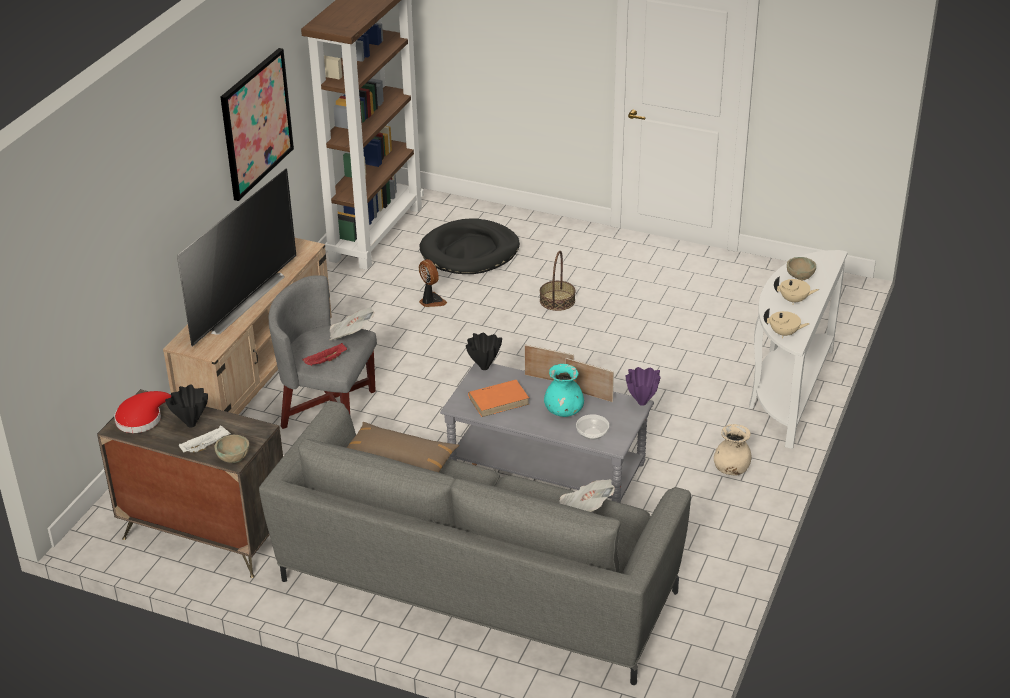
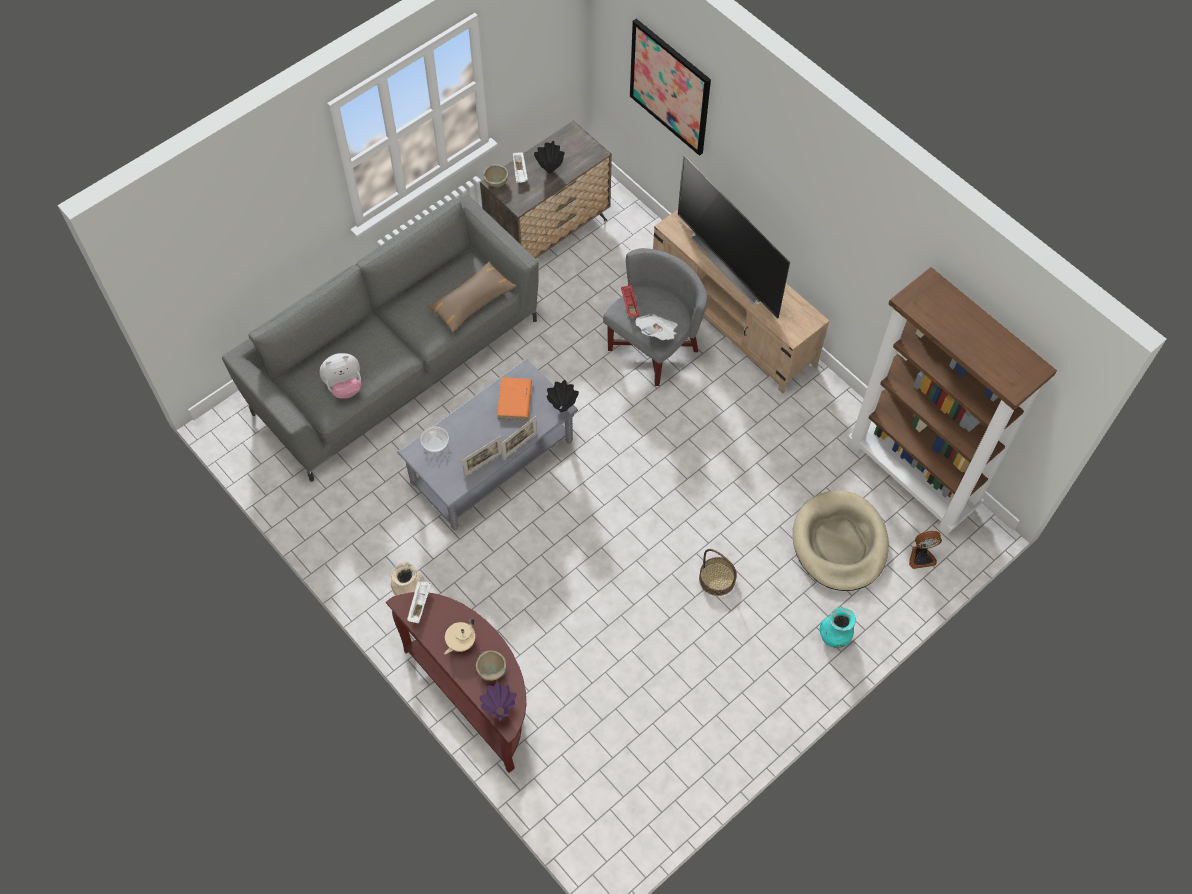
camera: 115 degrees right, 25 degrees up
(142, 419) = (574, 147): red hat -> none
(256, 123) = (852, 243): picture -> picture (670, 87)
(431, 301) = (768, 477): fan -> fan (921, 556)
(470, 251) = (839, 543): black dog bed -> beige dog bed
(564, 411) = (473, 437): turquoise vase -> turquoise vase (835, 635)
(584, 509) = (344, 386): newspaper -> plush toy
(641, 403) = (450, 495): purple vase -> purple vase (500, 710)
(784, 333) = (419, 604): beige teapot -> white tray
(788, 392) = (475, 695): white console table -> brown console table

